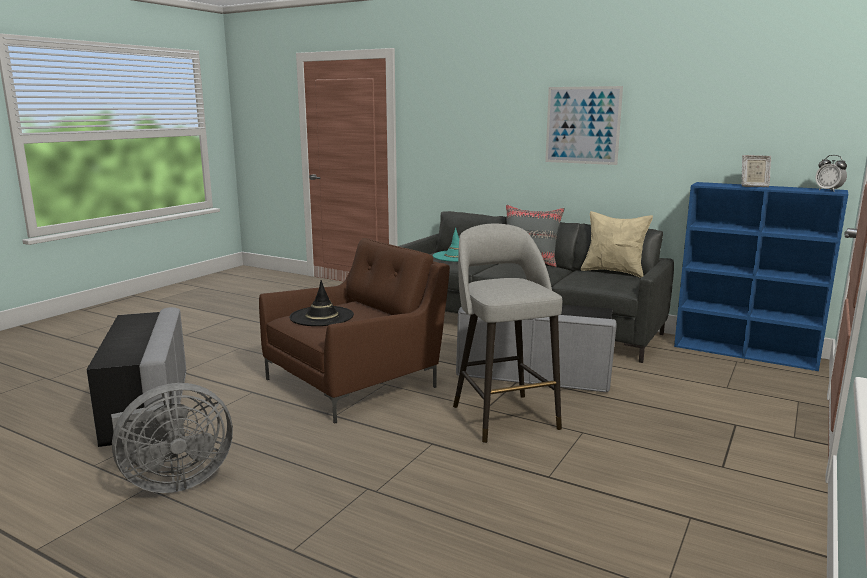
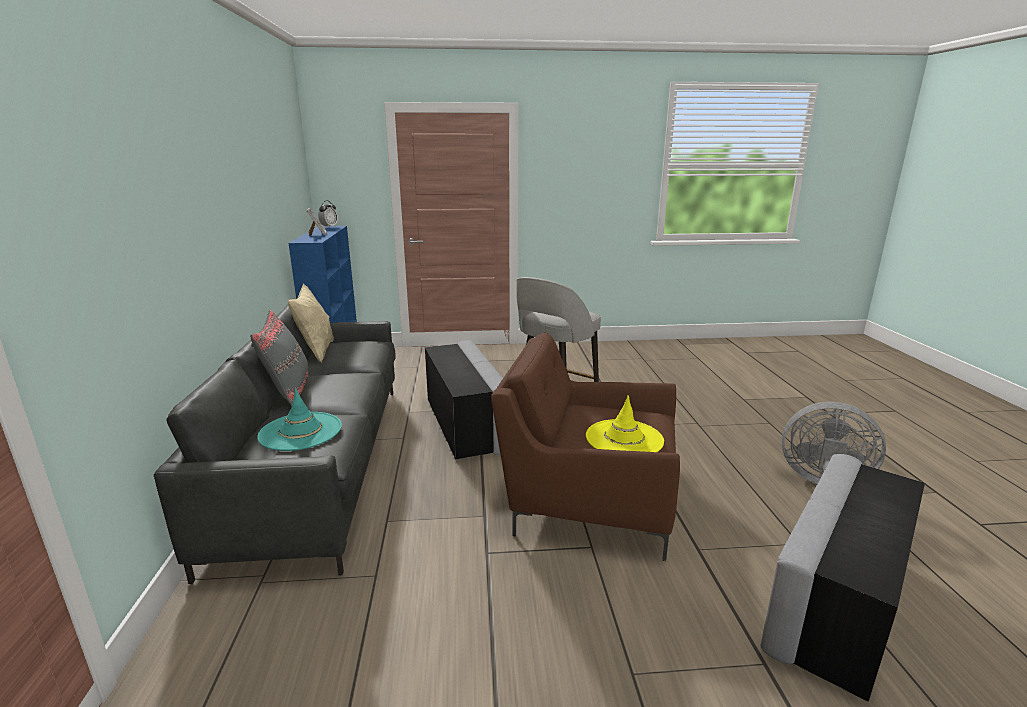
camera: 125 degrees left, 5 degrees up
(322, 316) = (624, 439): black hat -> yellow hat
(582, 125) = (226, 200): picture -> none

